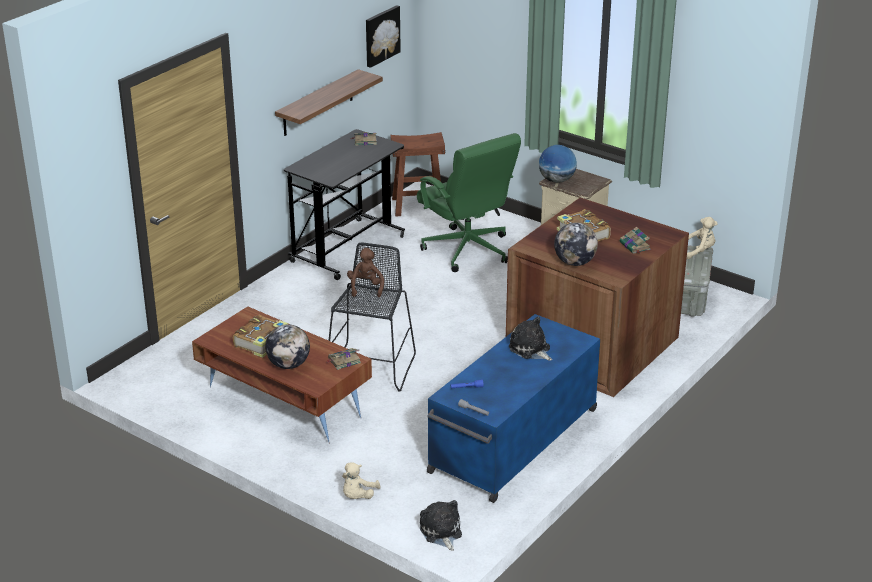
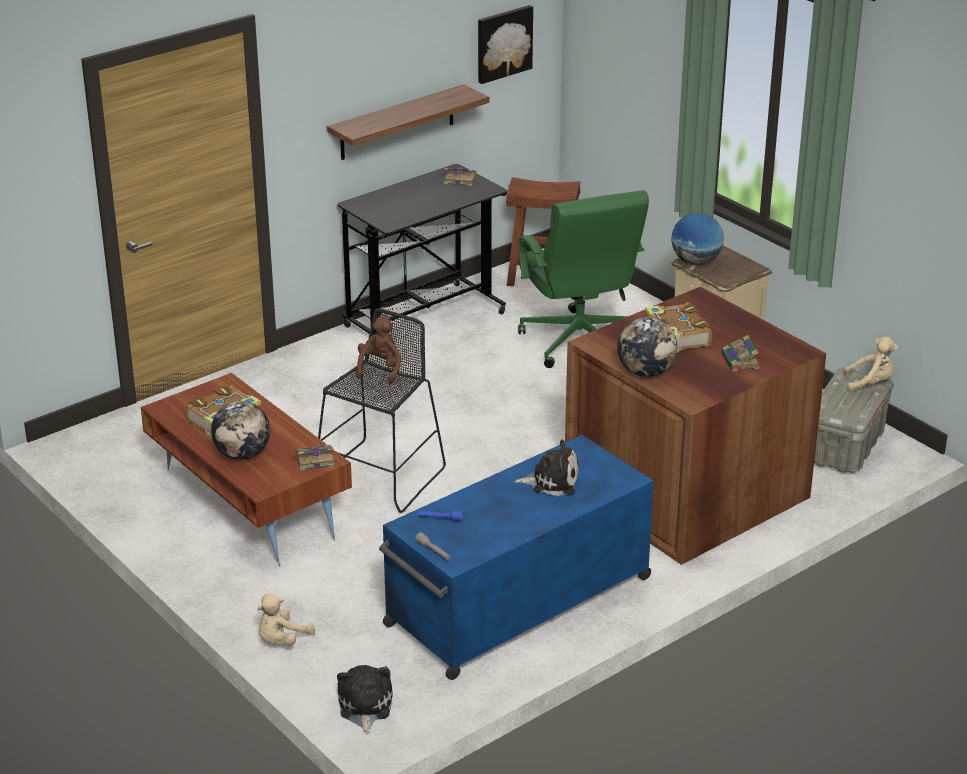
camera: 15 degrees right, 0 degrees up
(530, 349) = (551, 481): plush toy -> plush toy turned 120 degrees clockwise

